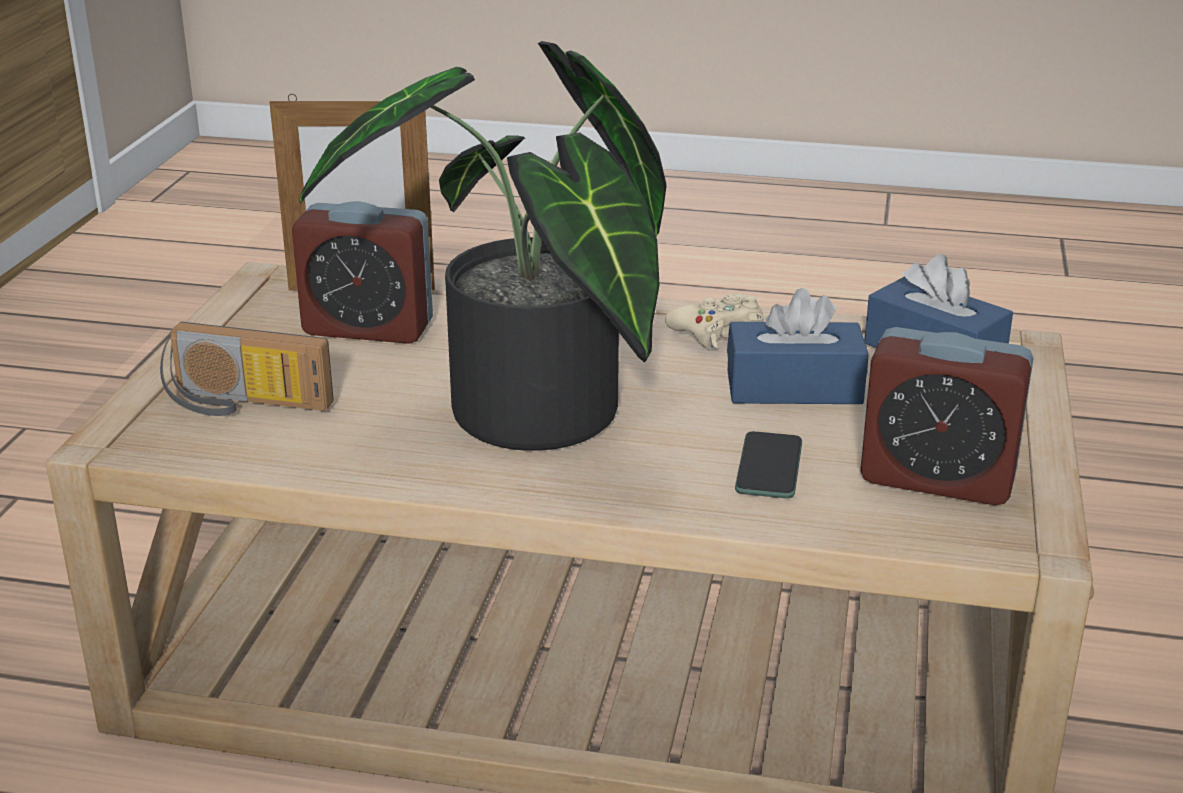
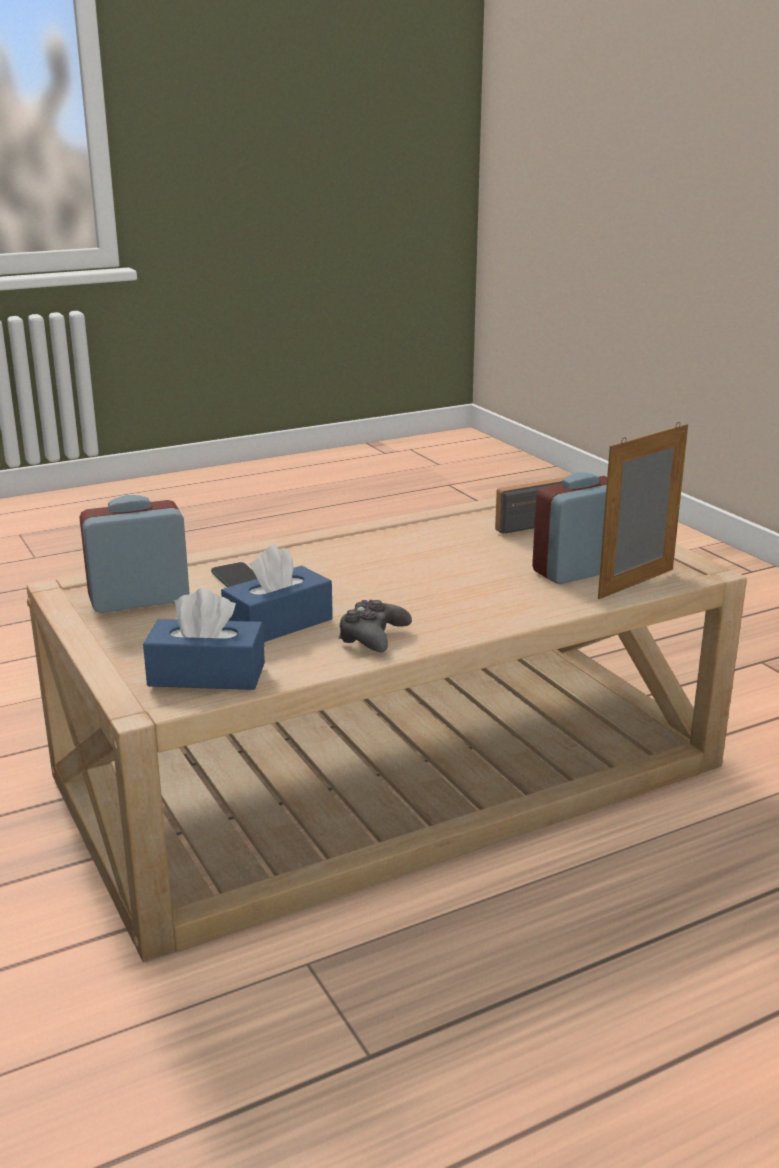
camera: 140 degrees right, 5 degrees down
(532, 423) = (392, 560): potted plant -> none
(718, 332) = (373, 636): beige game controller -> black game controller

